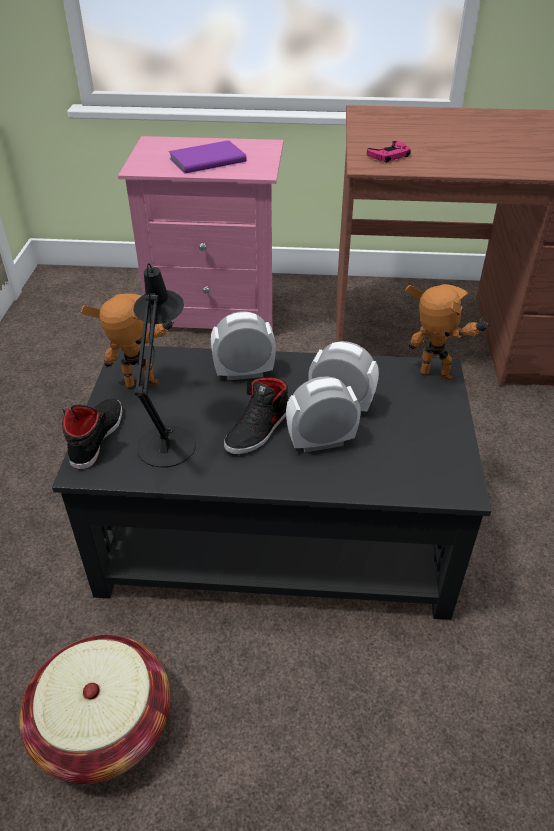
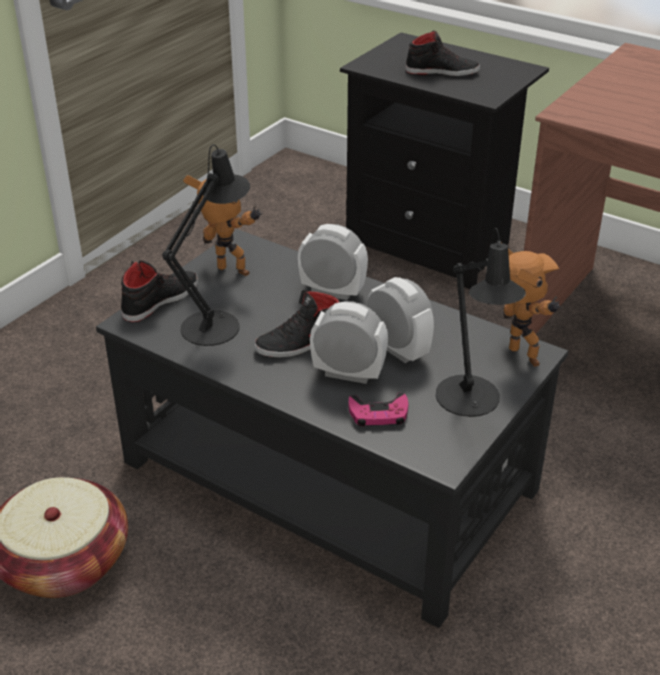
camera: 30 degrees right, 5 degrees down
(206, 160) = (442, 71): purple book -> black shoe
(216, 310) = (434, 245): pink nightstand -> black nightstand
(389, 156) = (605, 108): pink game controller -> pink game controller (378, 414)
(434, 429) = (470, 402): none -> black table lamp

